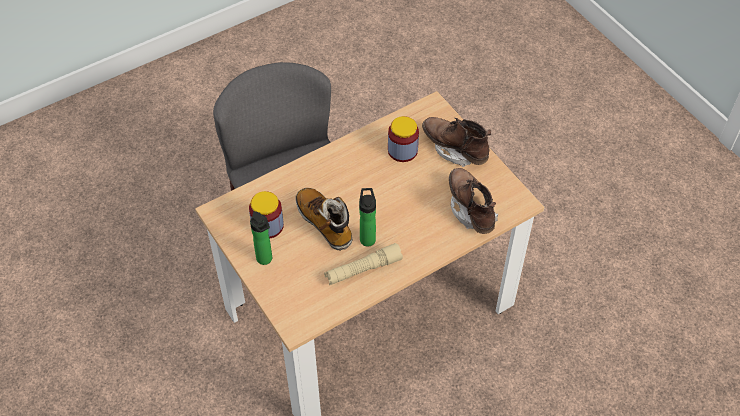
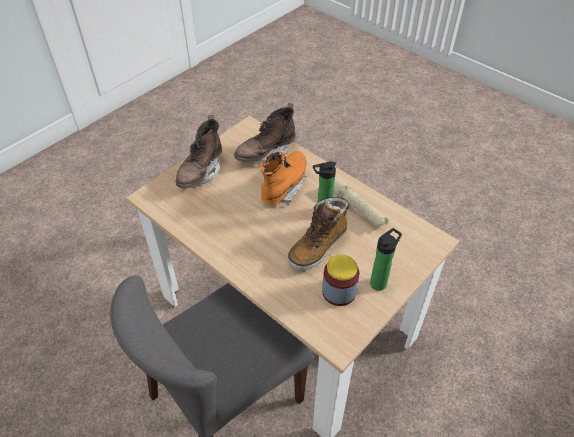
camera: 105 degrees left, 5 degrees down
(402, 150) = (211, 207): jar -> none
(413, 214) = (284, 187): none -> orange boot

